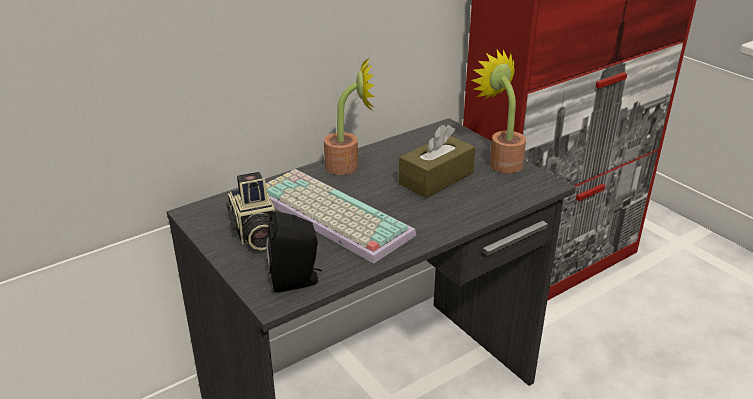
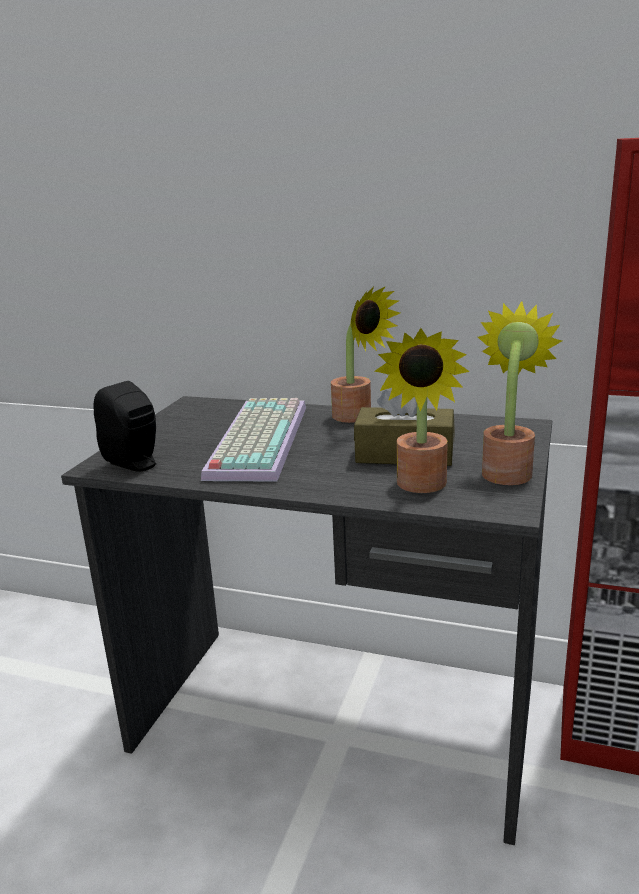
camera: 55 degrees right, 10 degrees down
(254, 234) = (188, 428): camera -> none
(489, 194) = (421, 487): none -> potted plant

